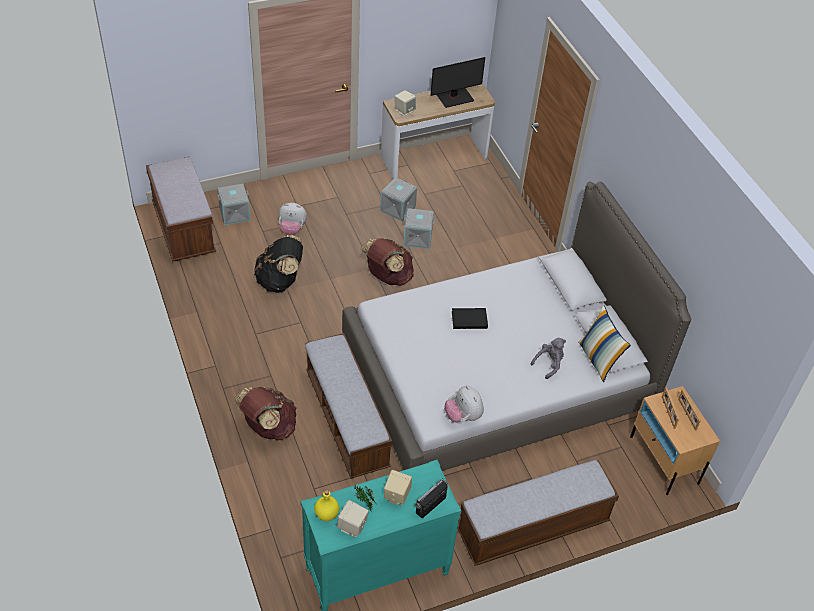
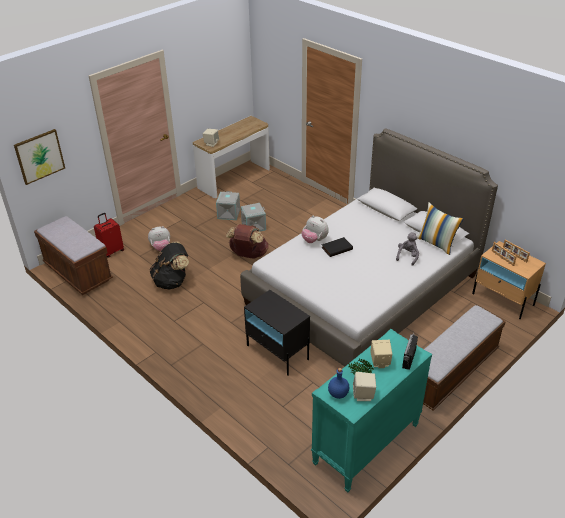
camera: 20 degrees left, 10 degrees down
(167, 84) = (39, 156): none -> picture
(235, 213) = (112, 251): grey storage box -> red suitcase
(268, 427) = (222, 378): brown backpack -> none
(327, 514) = (338, 394): yellow bottle -> blue bottle
(346, 420) = (277, 352): bench -> black nightstand
(454, 98) = (240, 128): monitor -> none
(463, 416) = (374, 306): plush toy -> plush toy (314, 240)

